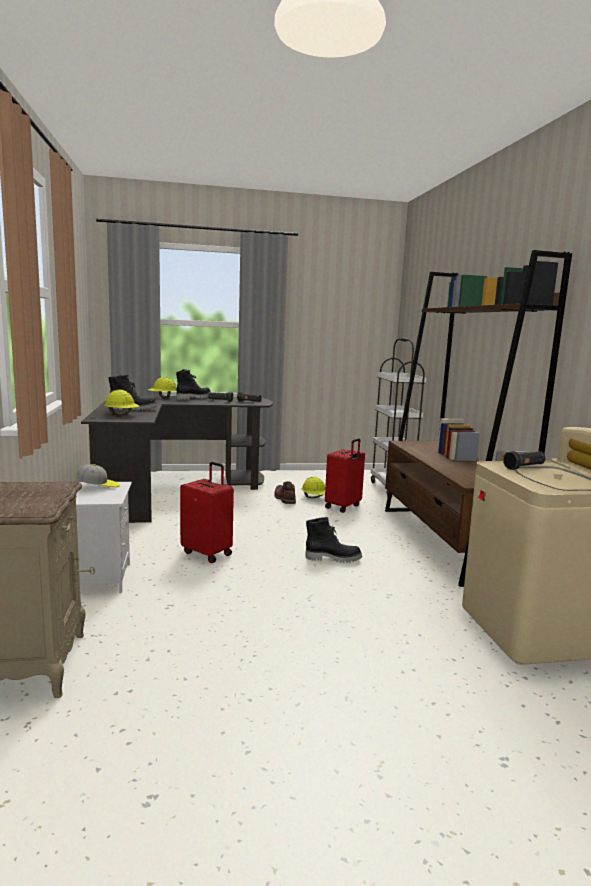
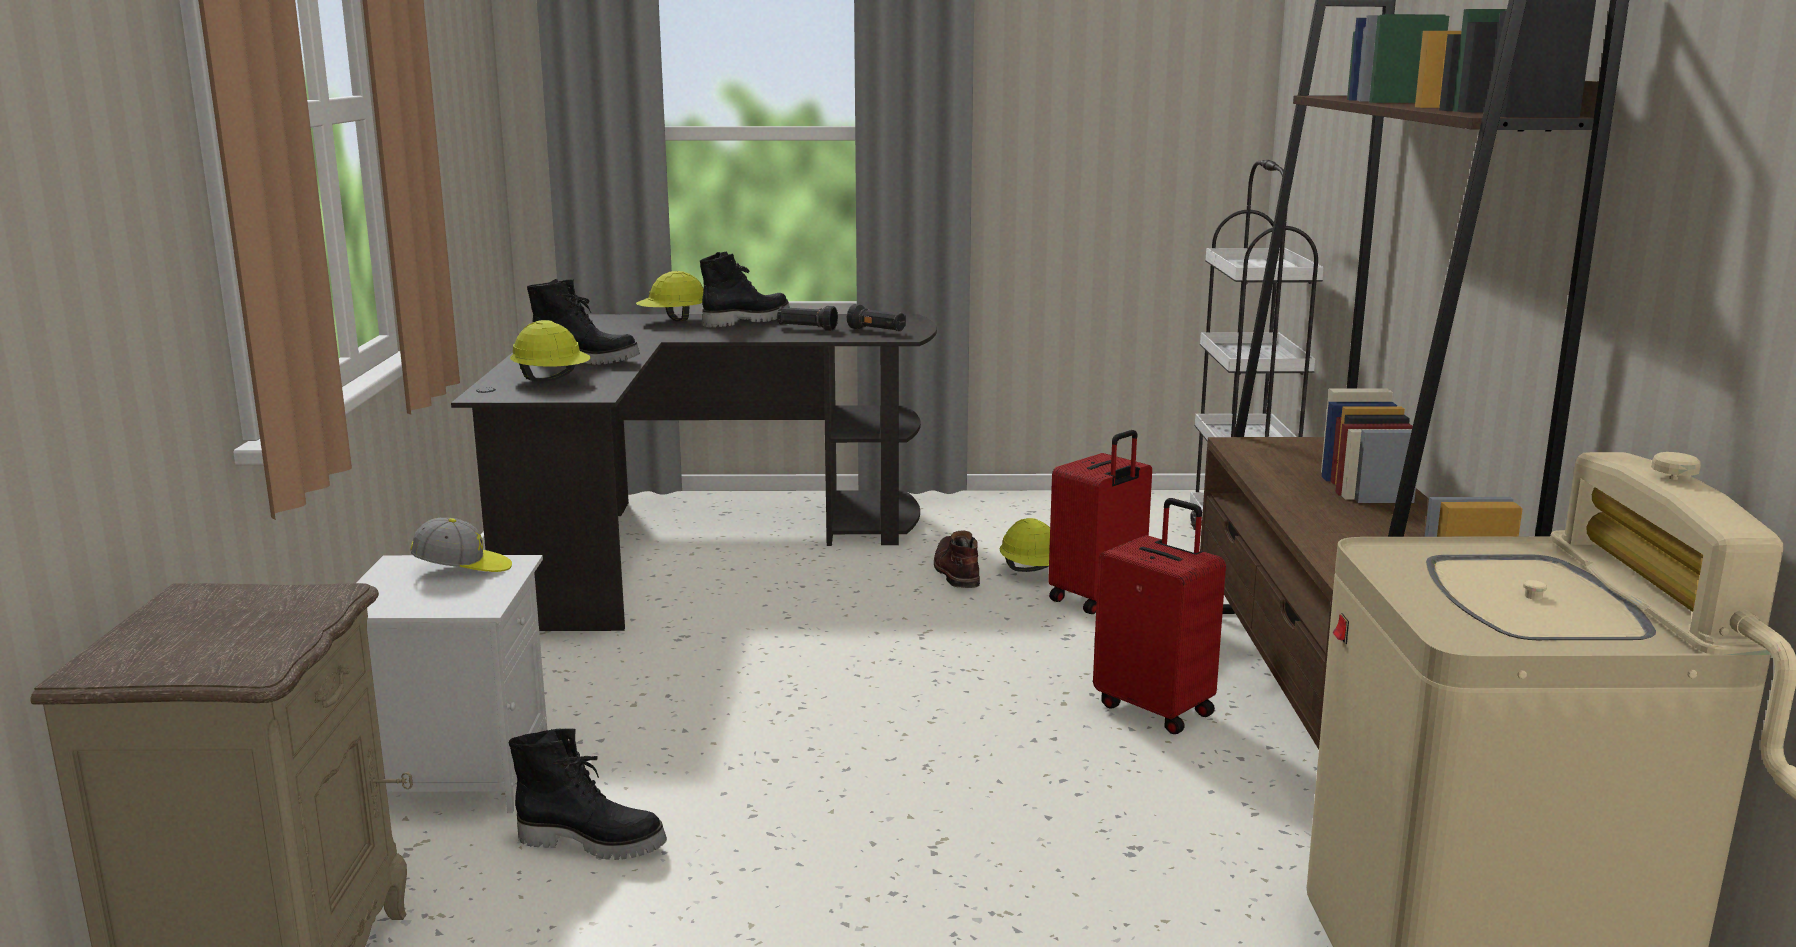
camera: 10 degrees right, 5 degrees up
(208, 553) = (731, 717): red suitcase -> red suitcase (1156, 708)
(333, 558) = (1026, 742): black boot -> black boot (593, 841)
(524, 467) = (1459, 560): black flashlight -> none

